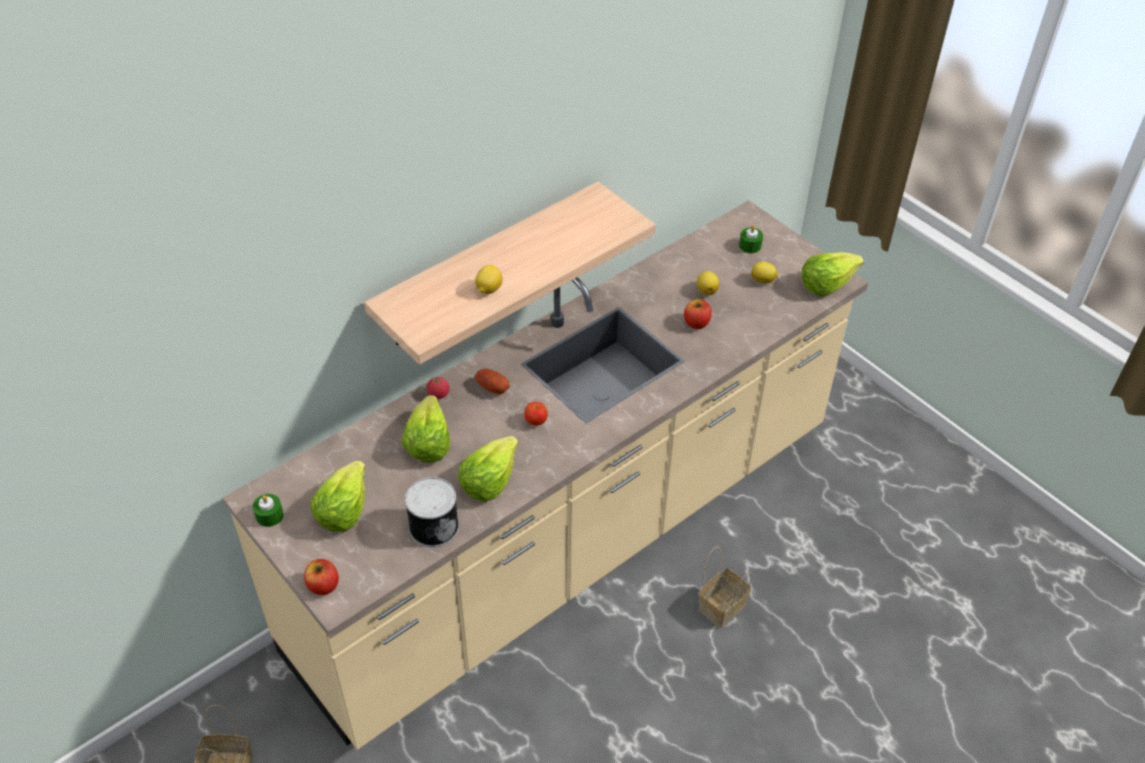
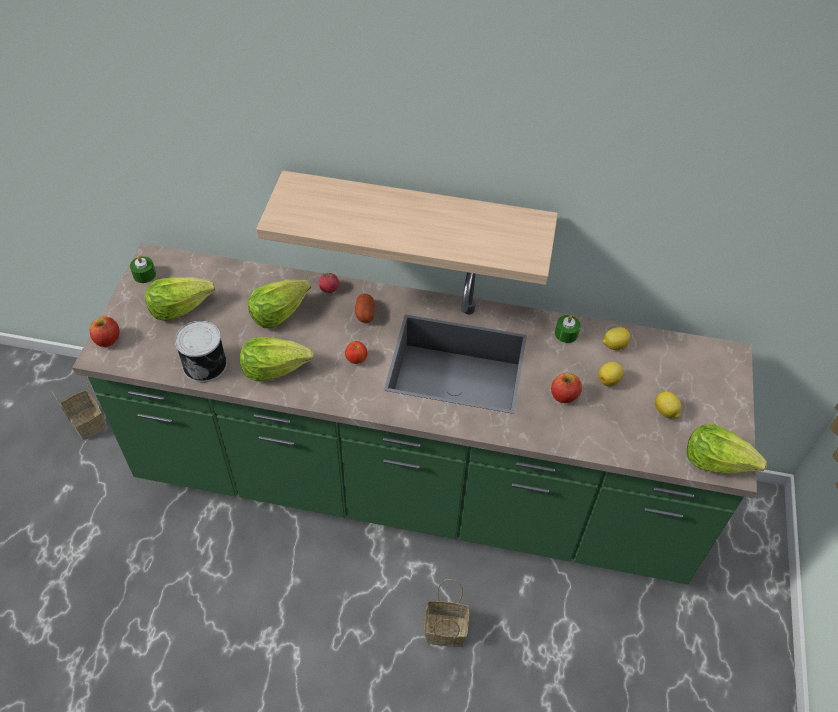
camera: 50 degrees right, 5 degrees up
(488, 289) = (362, 224): lemon -> lemon (614, 345)
(570, 540) = (414, 486): beige counter -> green counter
(750, 246) = (696, 378): green candle -> green candle (566, 333)

